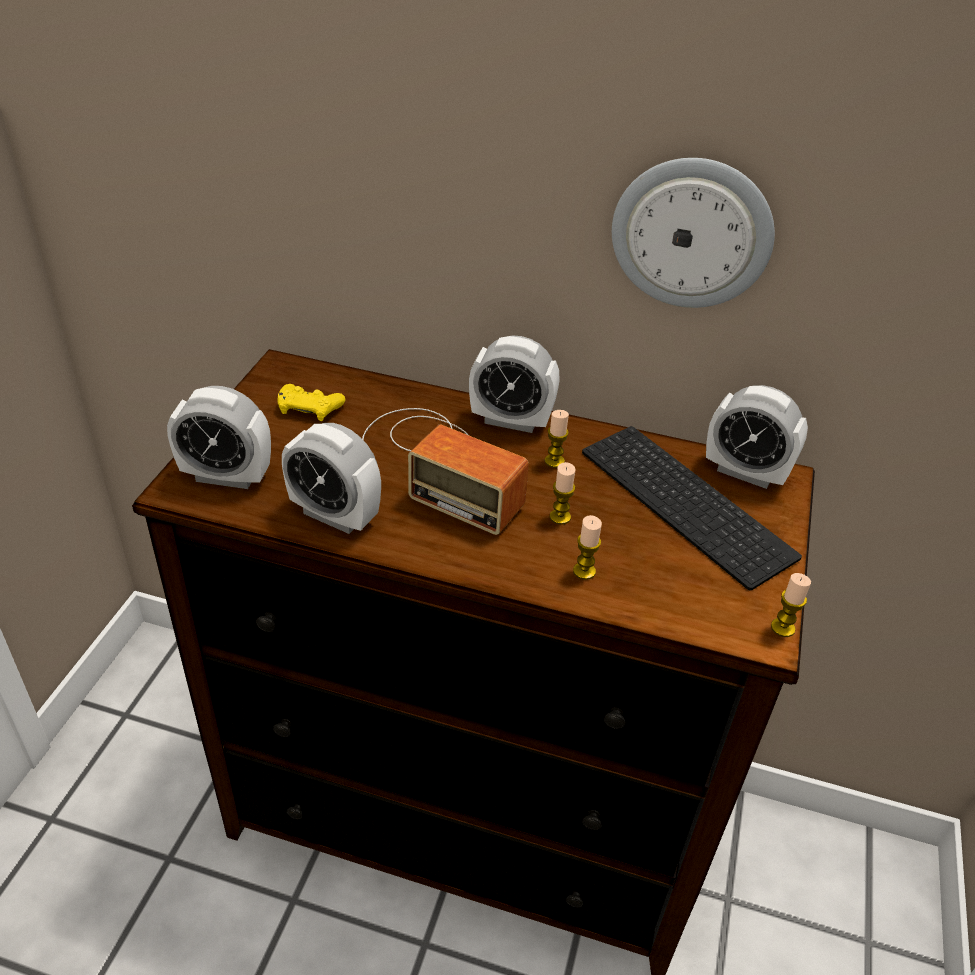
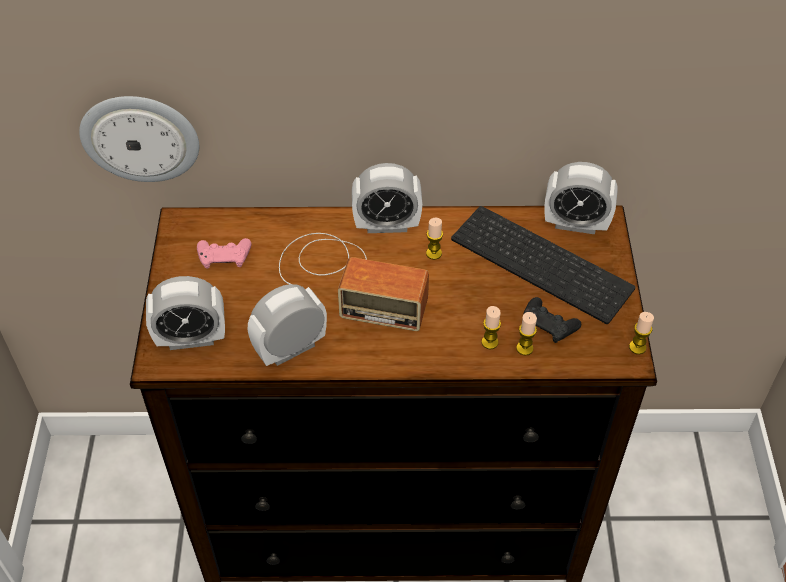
camera: 15 degrees left, 10 degrees up
(309, 408) = (224, 256): yellow game controller -> pink game controller
(334, 515) = (290, 348): alarm clock -> alarm clock turned 135 degrees clockwise
(560, 517) = (456, 302): candle -> candle (524, 348)
(670, 571) = (548, 324): none -> black game controller
(691, 233) = (508, 66): wall clock -> wall clock (140, 137)

